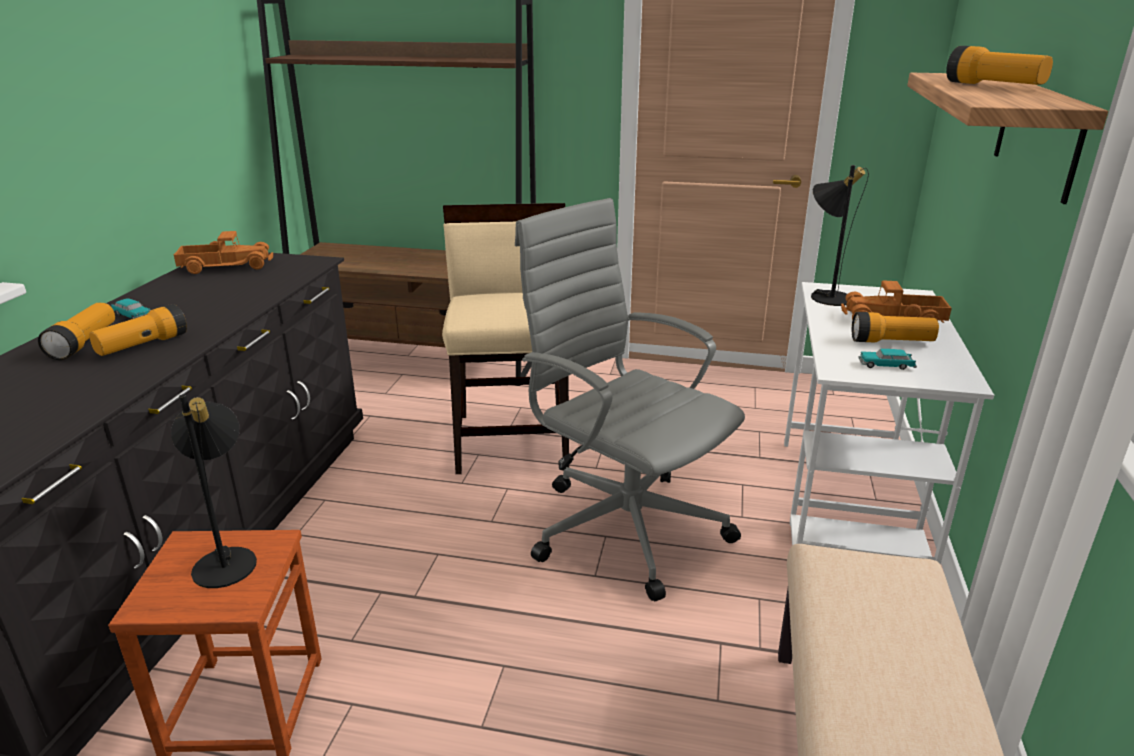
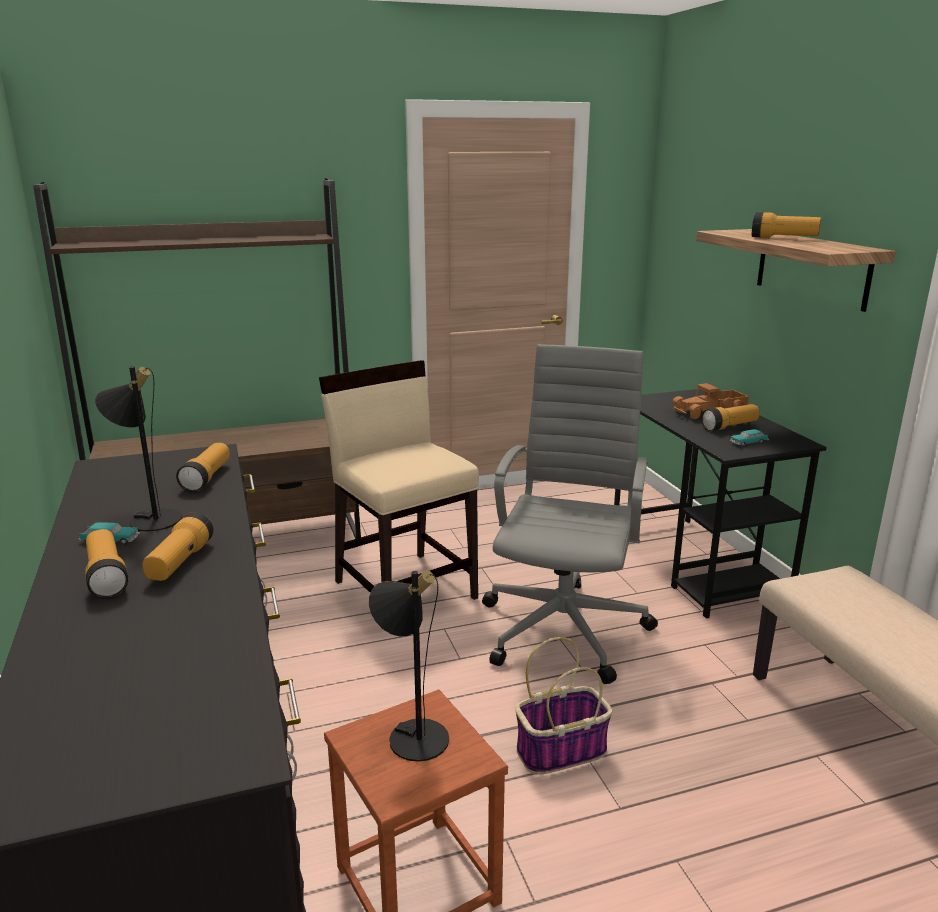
camera: 30 degrees left, 5 degrees down
(226, 266) = (123, 474): toy truck -> none
(274, 281) = (207, 478): none -> flashlight
(488, 645) = (562, 750): none -> basket
(624, 525) = (565, 626): grey office chair -> grey office chair turned 90 degrees clockwise
(826, 295) = (647, 404): black table lamp -> black table lamp (149, 517)
(849, 507) = (696, 564): white desk -> black desk

